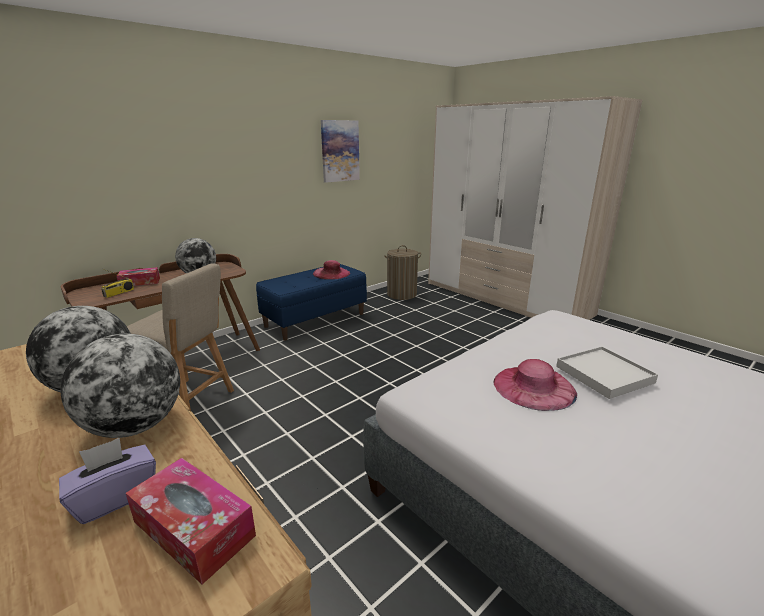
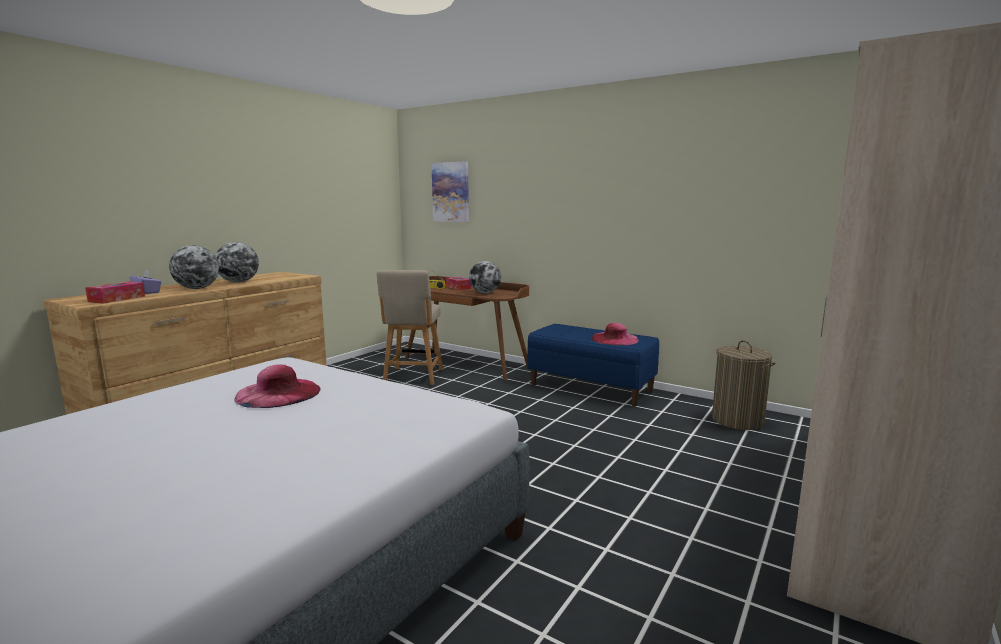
camera: 75 degrees right, 10 degrees down
(340, 151) = (685, 194): picture -> picture (451, 192)
(604, 375) = (288, 418): white tray -> none

